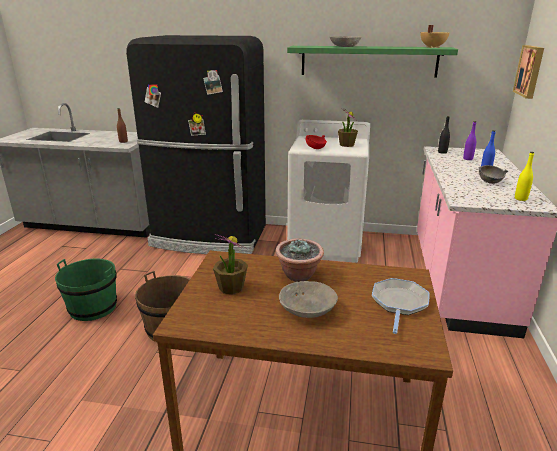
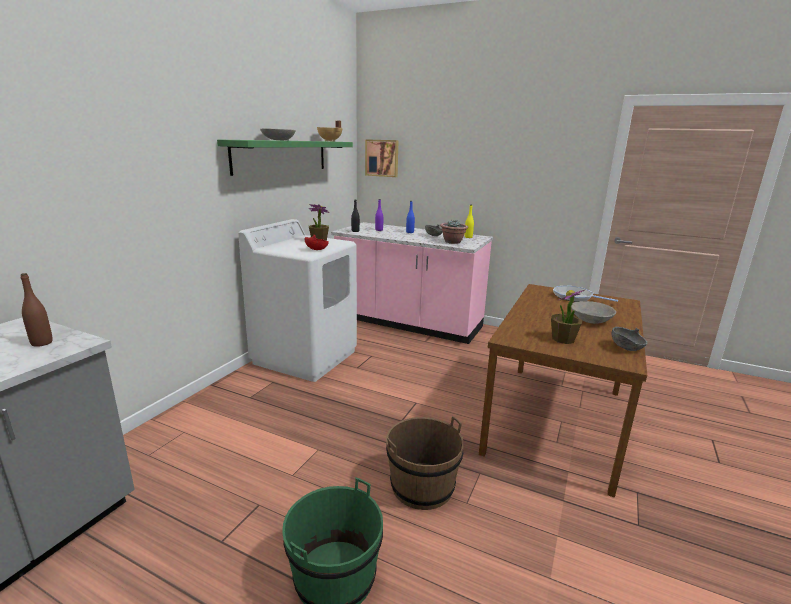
camera: 75 degrees left, 5 degrees down
(210, 236) = (203, 430): black fridge -> none
(220, 328) = (627, 348): none -> grey bowl
(299, 275) = (540, 315): potted plant -> potted plant (453, 242)

